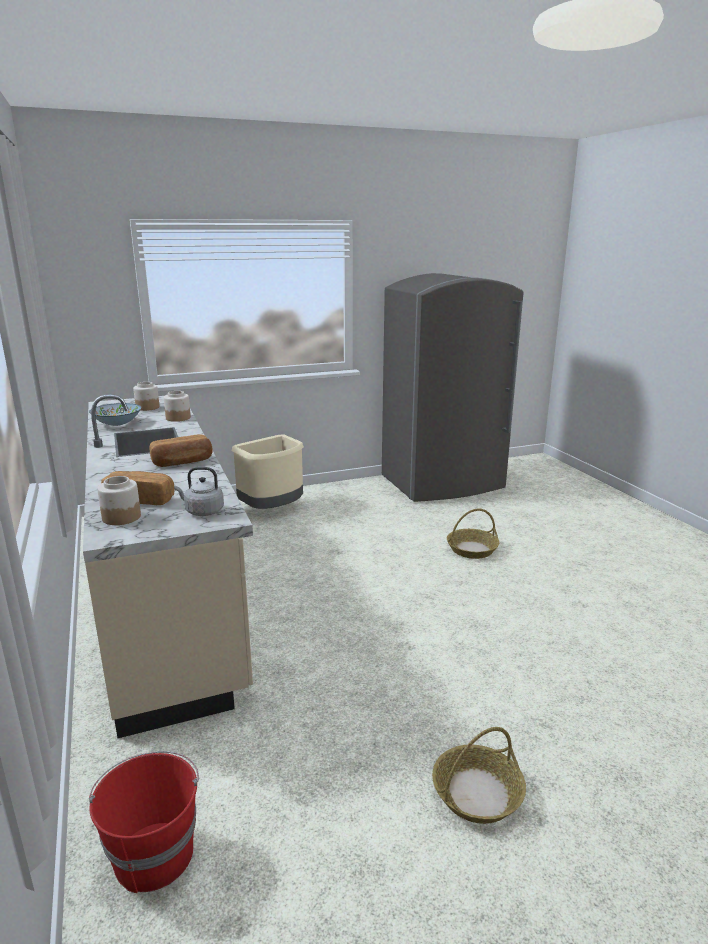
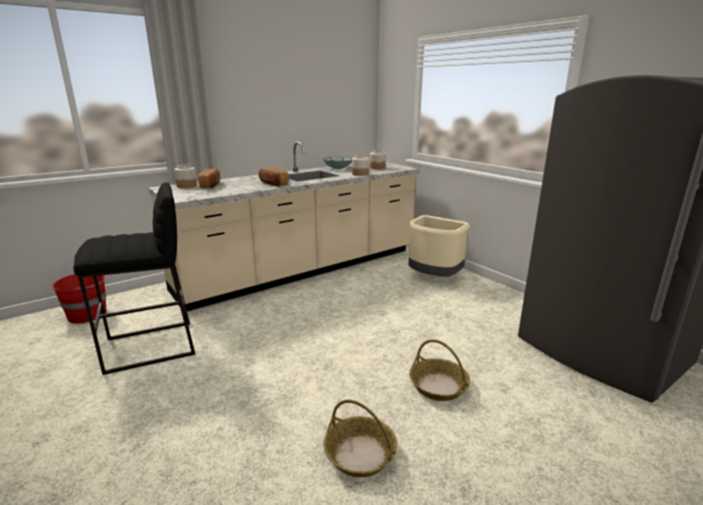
camera: 75 degrees right, 0 degrees up
(202, 511) = (191, 195): grey kettle -> none
(335, 738) = (150, 347): none -> black stool
(477, 793) = (77, 410): basket -> basket (360, 454)

